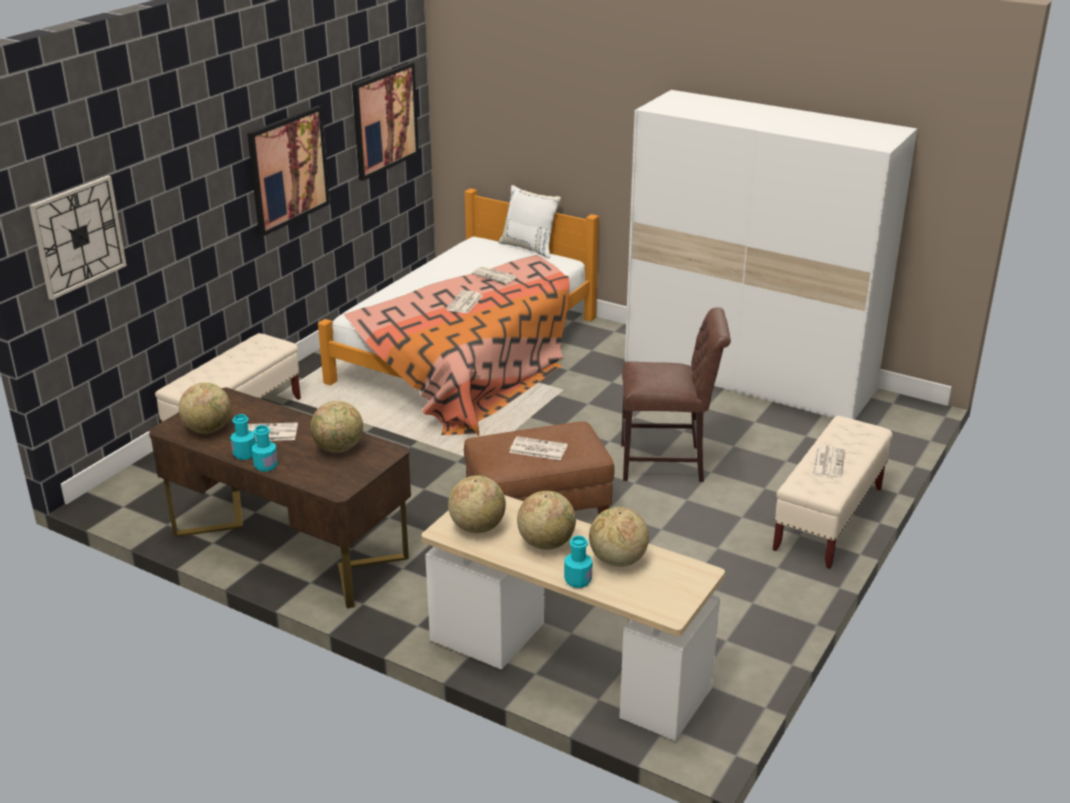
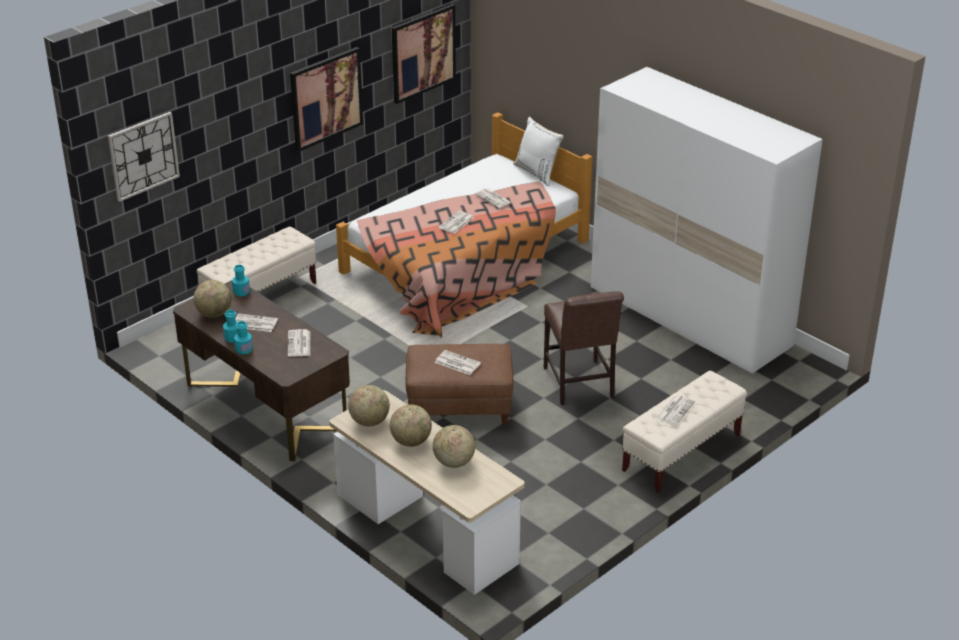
camera: 15 degrees right, 5 degrees up
(339, 448) = (299, 344): globe -> newspaper
(578, 580) = (419, 472): turquoise bottle -> turquoise bottle (241, 292)
(667, 463) = (579, 385): brown chair -> brown chair turned 60 degrees clockwise

